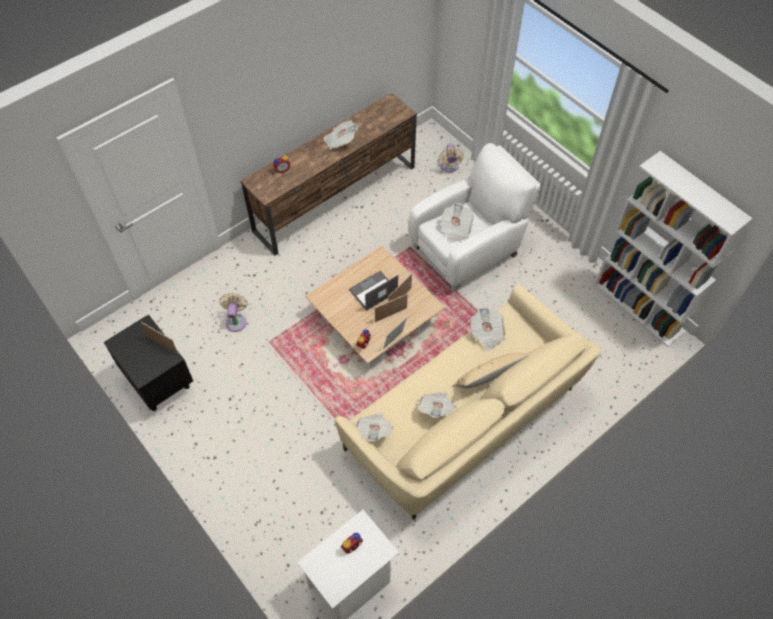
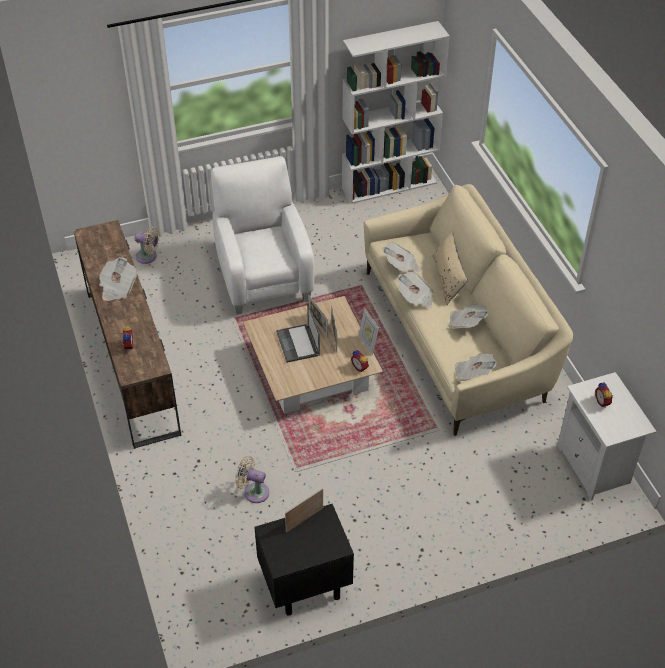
camera: 70 degrees left, 10 degrees down
(455, 229) = (268, 251): newspaper -> newspaper (415, 297)

